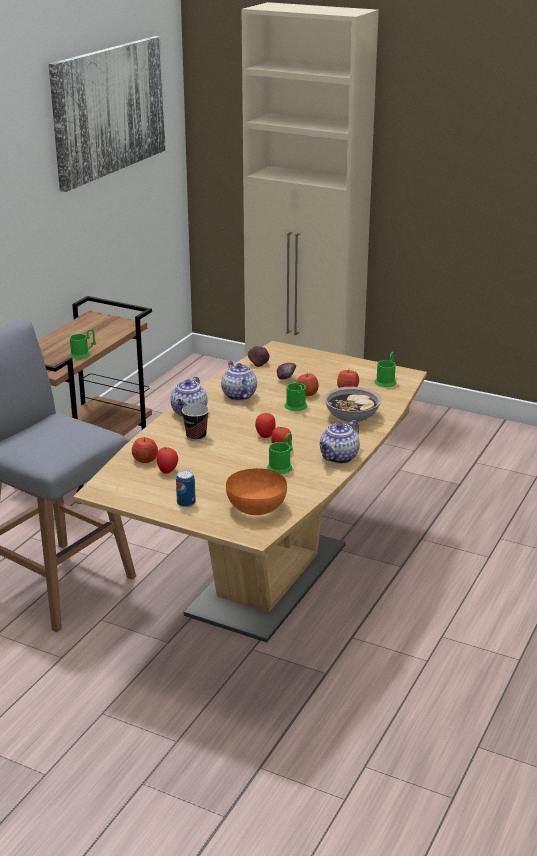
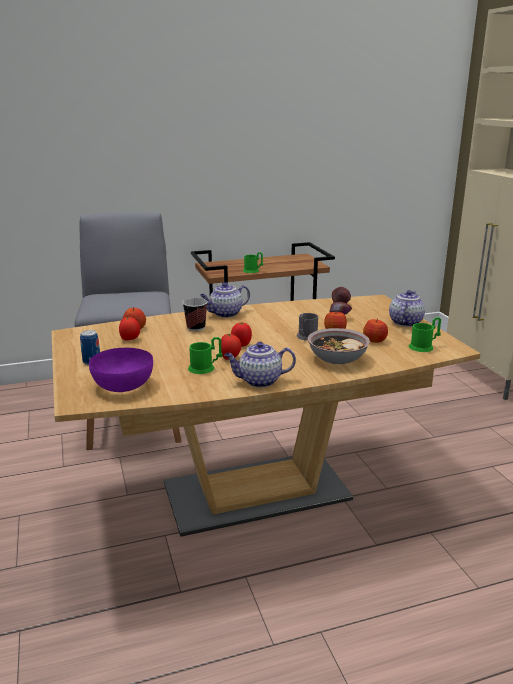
camera: 45 degrees right, 5 degrees down
(109, 110) = (364, 100): picture -> none
(238, 395) = (281, 316): teapot -> teapot (405, 322)
(256, 506) = (124, 385): orange bowl -> purple bowl
(297, 407) = (306, 337): green mug -> grey mug

